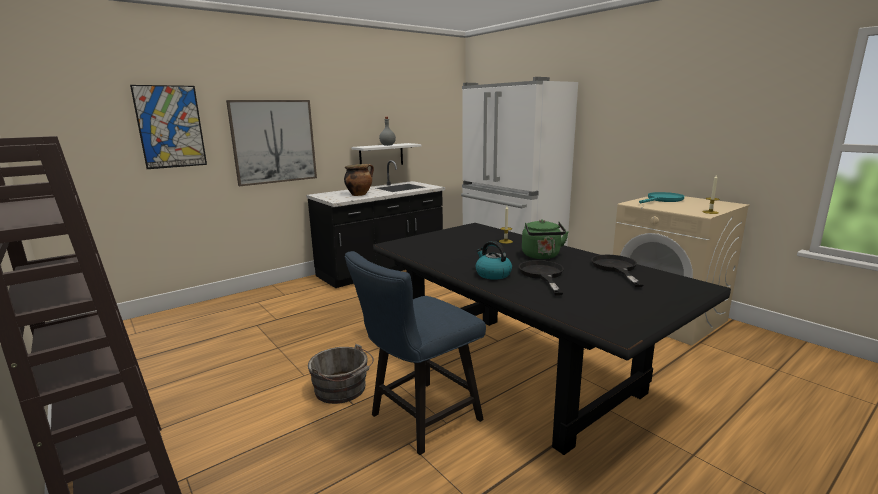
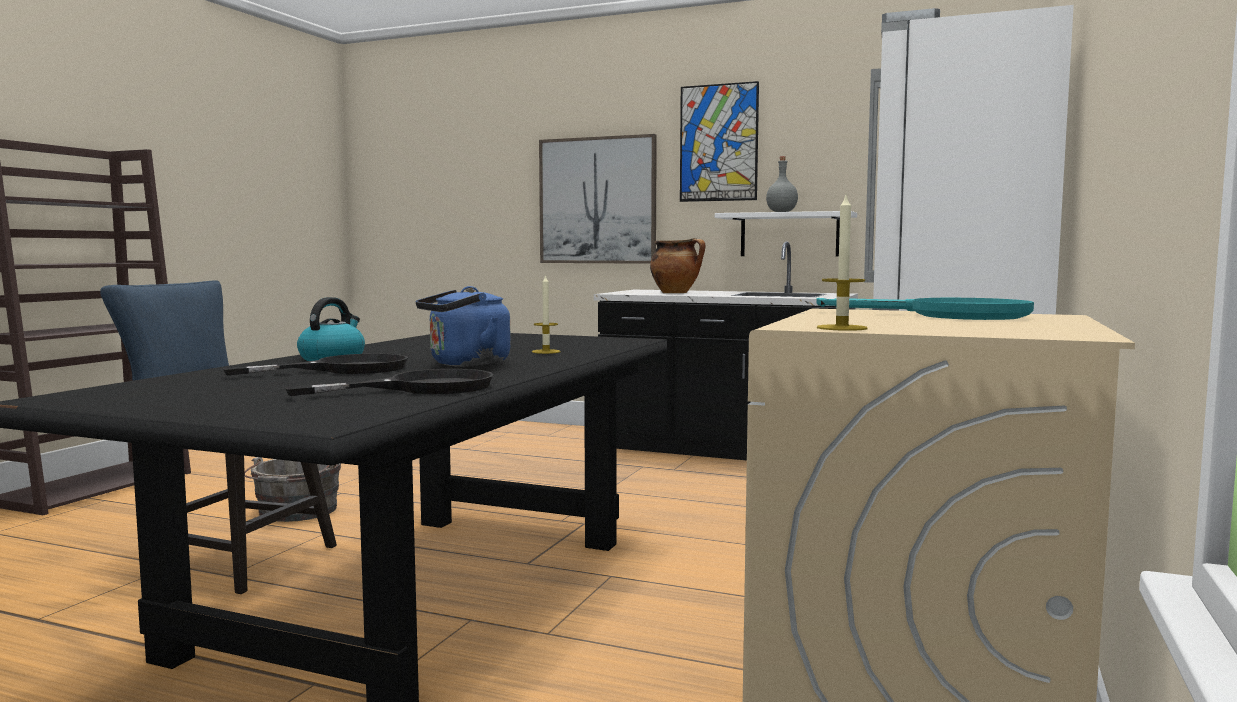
camera: 60 degrees right, 10 degrees down
(170, 127) = (477, 177): picture -> picture (718, 143)
(542, 256) = (465, 364): green kettle -> blue kettle

